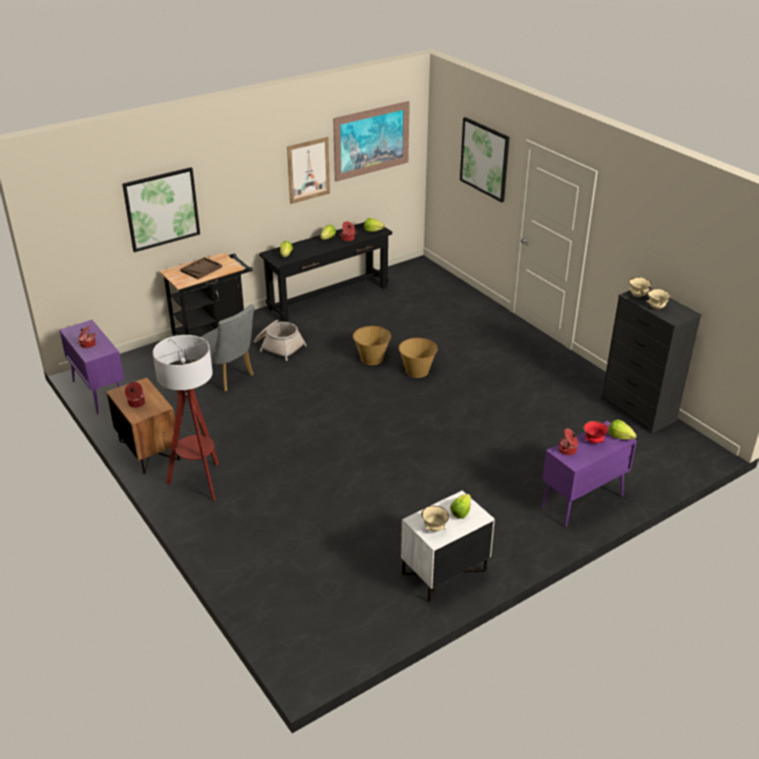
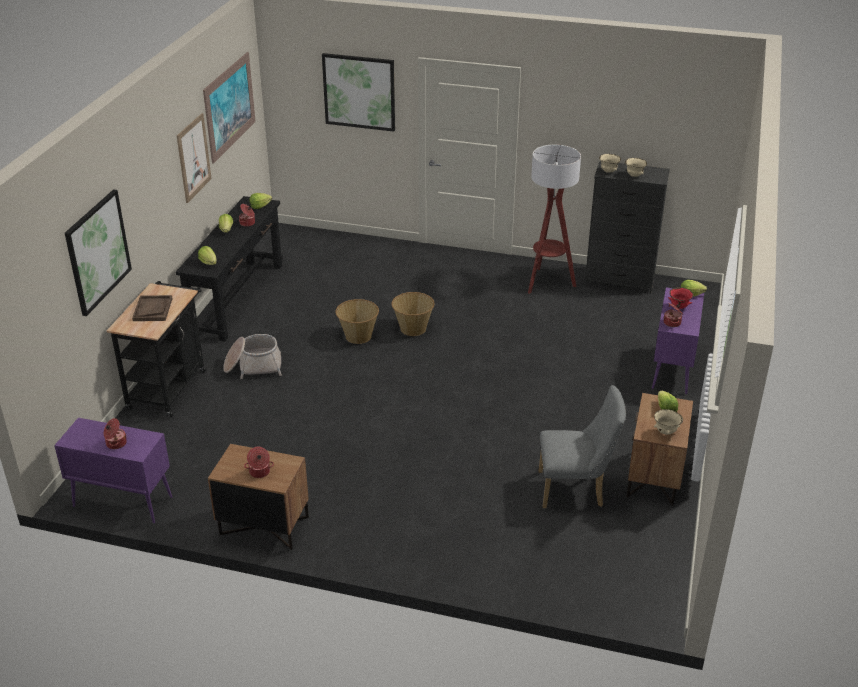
camera: 40 degrees left, 0 degrees up
(199, 482) = (357, 525): floor lamp -> floor lamp (547, 282)
(227, 377) = (243, 418): grey chair -> grey chair (576, 490)
(444, 573) = (654, 477): white nightstand -> brown nightstand

